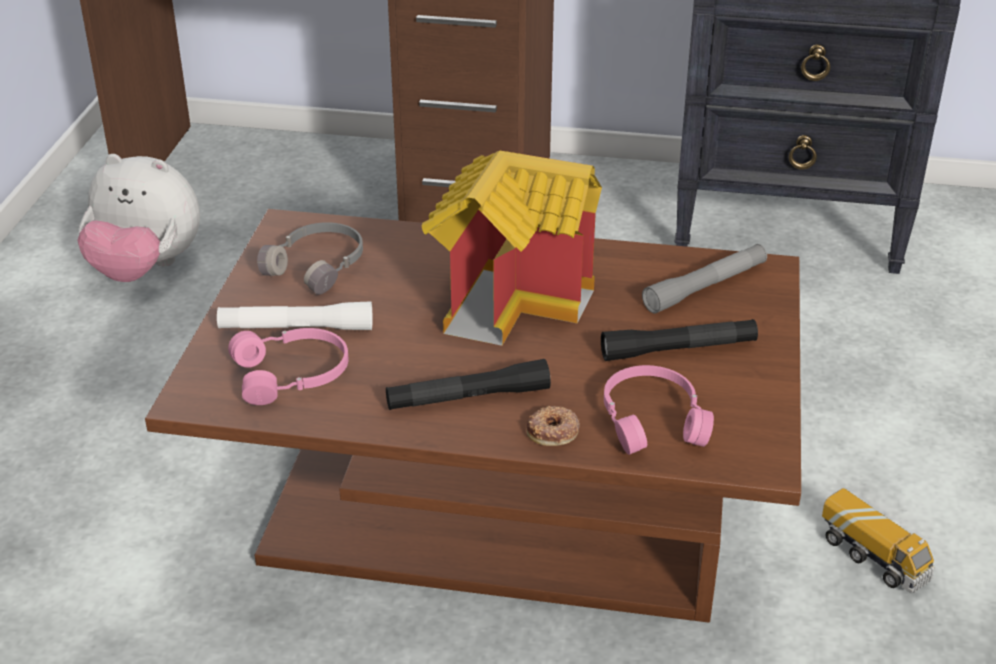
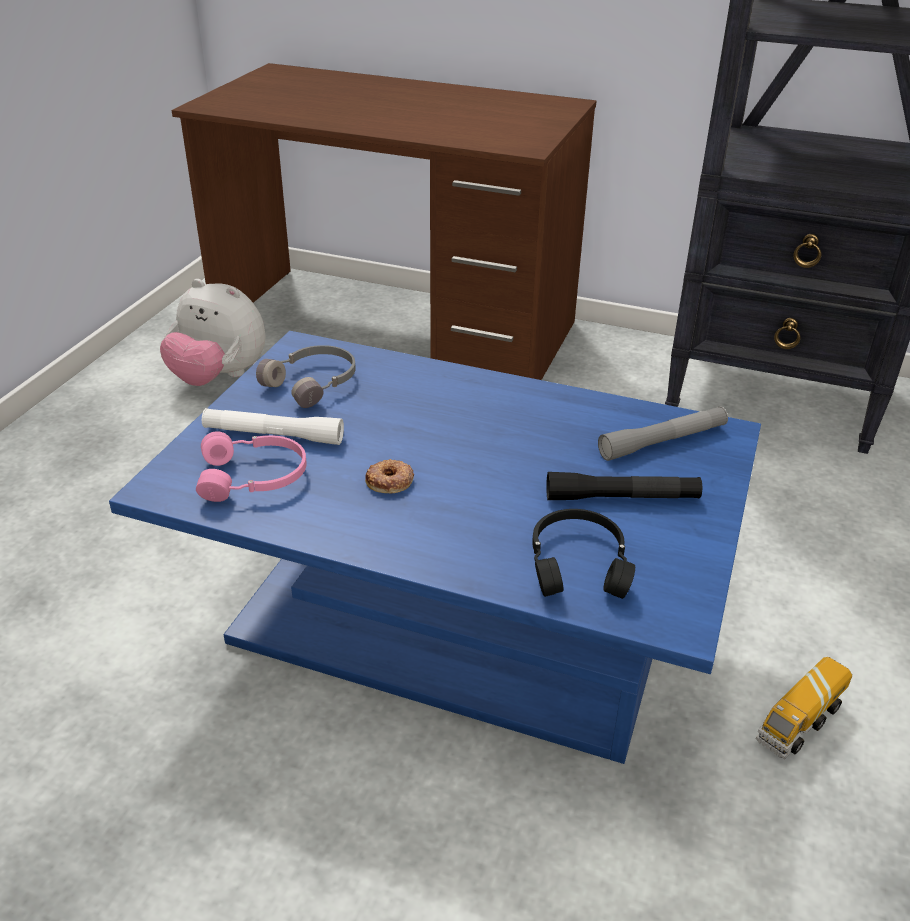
camera: 10 degrees right, 0 degrees up
(468, 398) = (406, 519): black flashlight -> none
(497, 506) = (452, 619): brown coffee table -> blue coffee table
(515, 300) = (479, 433): toy house -> none
(553, 431) = (478, 562): donut -> donut (390, 481)
(653, 420) = (579, 564): pink headphones -> black headphones
(873, 558) = (798, 723): toy truck -> toy truck turned 75 degrees clockwise

